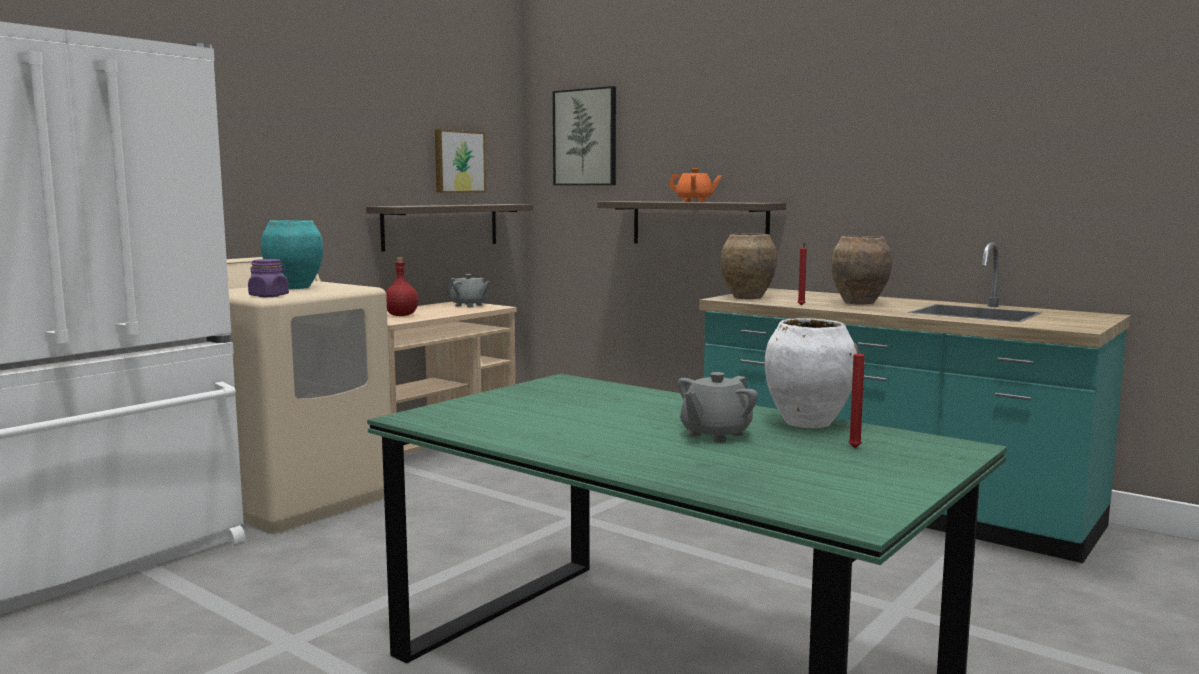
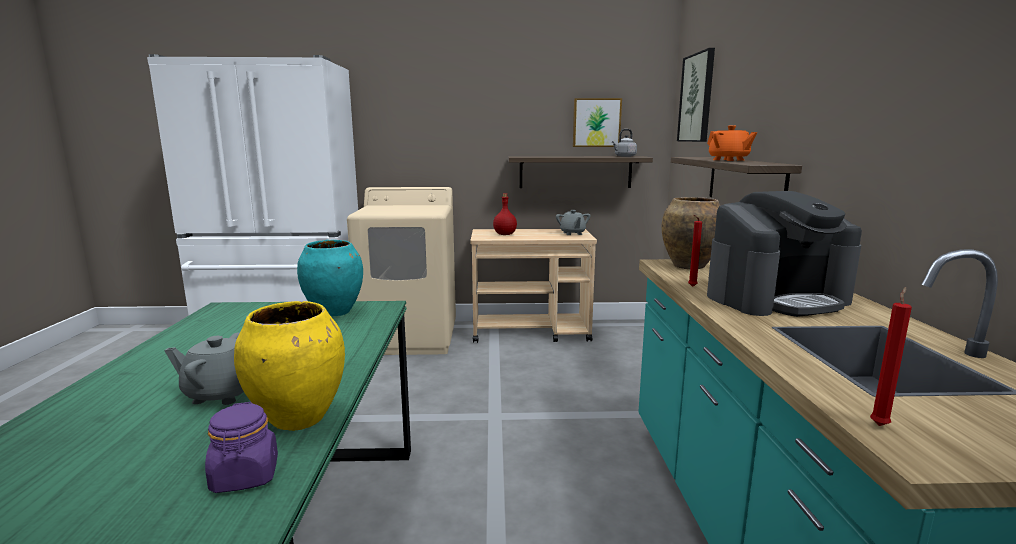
camera: 50 degrees right, 5 degrees up
(269, 296) = (365, 212): purple jar -> purple jar (245, 476)
(294, 288) = (406, 208): turquoise vase -> turquoise vase (334, 312)
(499, 204) = (624, 156): none -> grey kettle
(807, 423) = (300, 418): white vase -> yellow vase
(853, 447) = (197, 466): red candle -> red candle (879, 424)
(858, 303) = (776, 298): brown vase -> coffee machine

